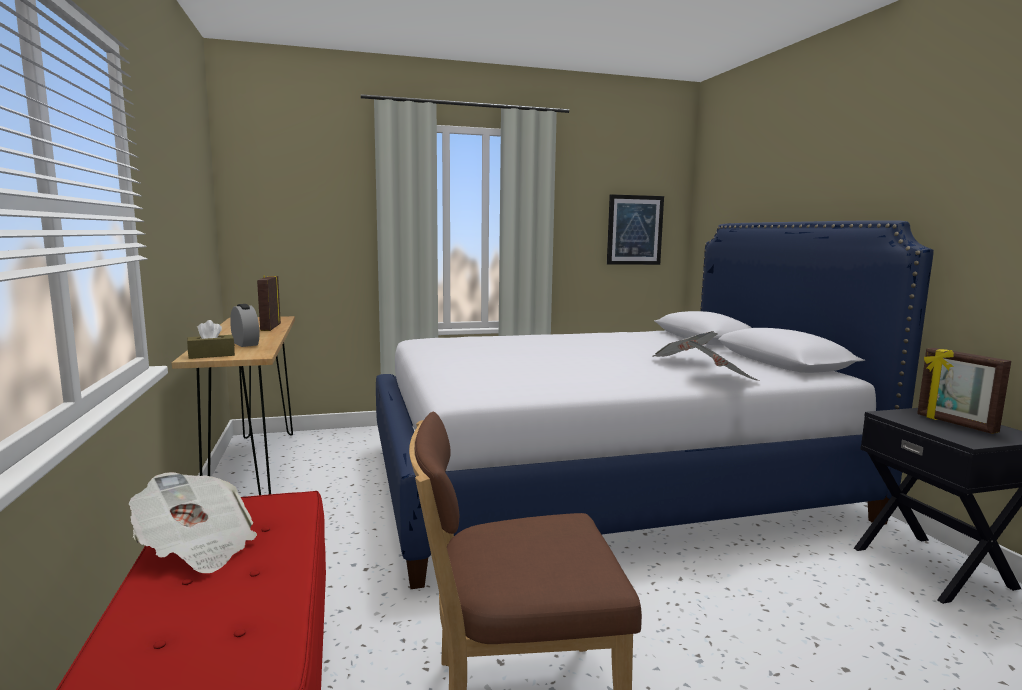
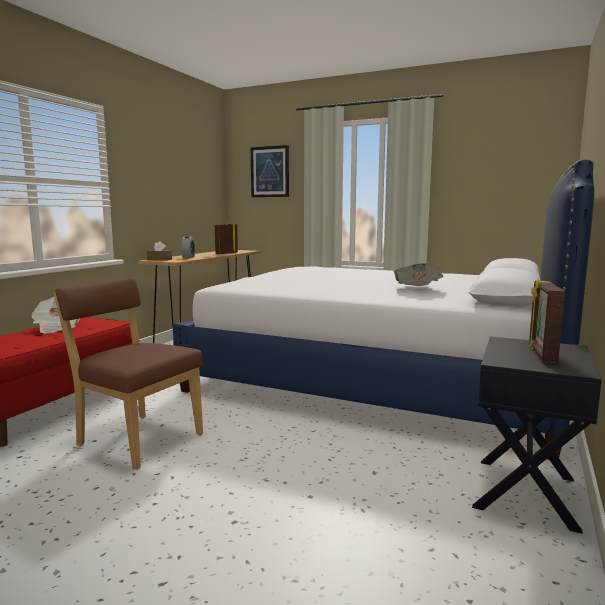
camera: 40 degrees right, 0 degrees up
(634, 230) = (512, 189): picture -> picture (270, 172)
(721, 379) = (396, 298): newspaper -> none

